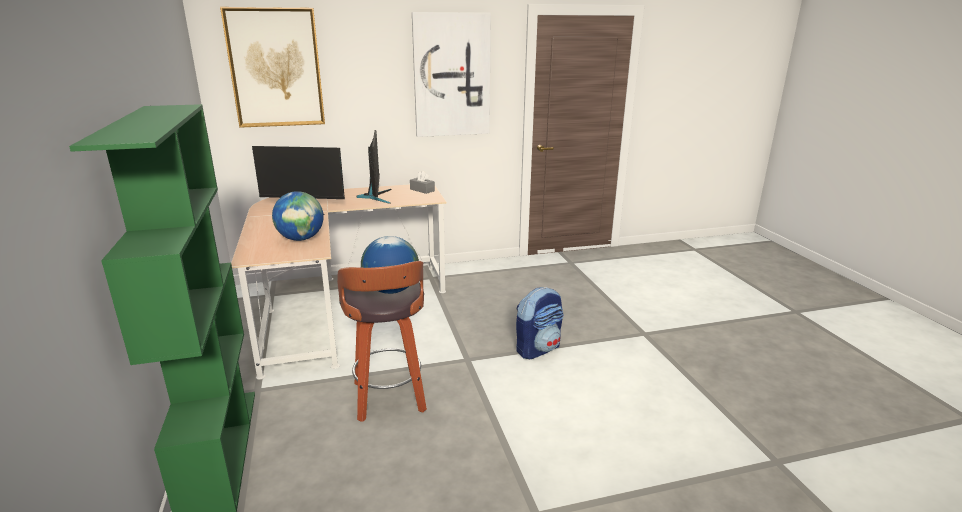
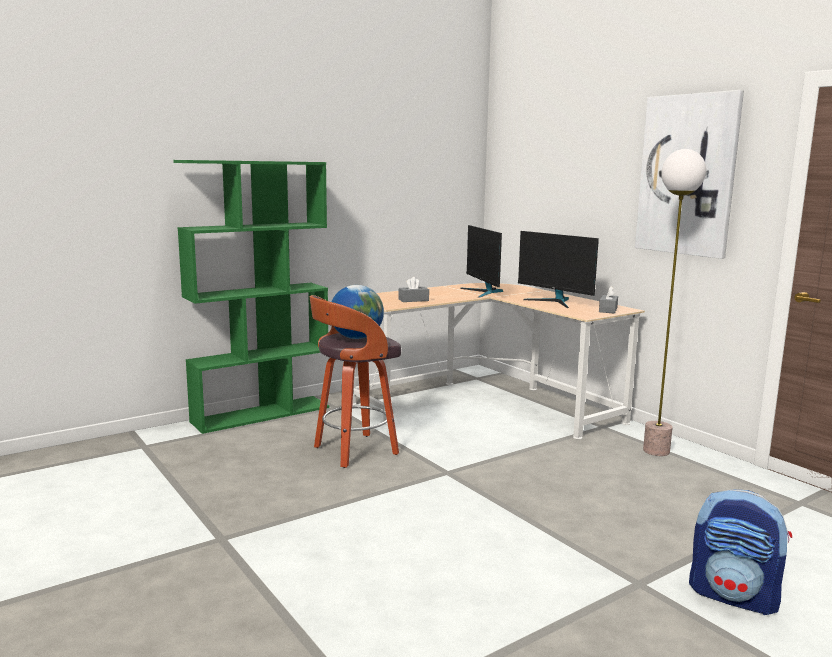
camera: 70 degrees right, 10 degrees down
(275, 68) = (532, 161): picture -> none
(301, 239) = (413, 300): globe -> grey tissue box
(376, 196) = (555, 302): monitor -> monitor turned 75 degrees clockwise
(483, 274) = (656, 451): none -> floor lamp
(538, 349) = (507, 507): backpack -> backpack (734, 596)

